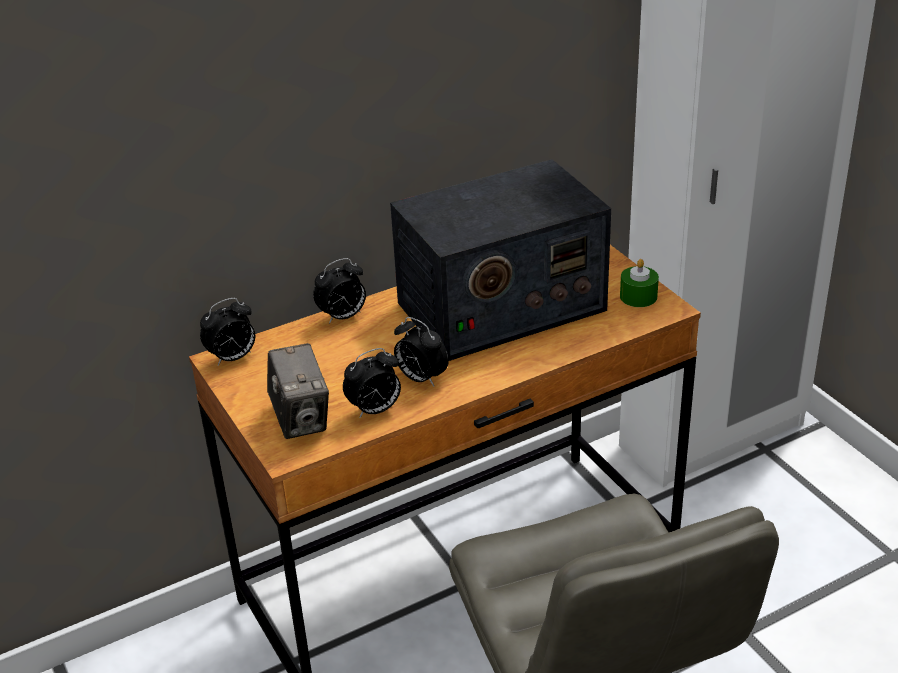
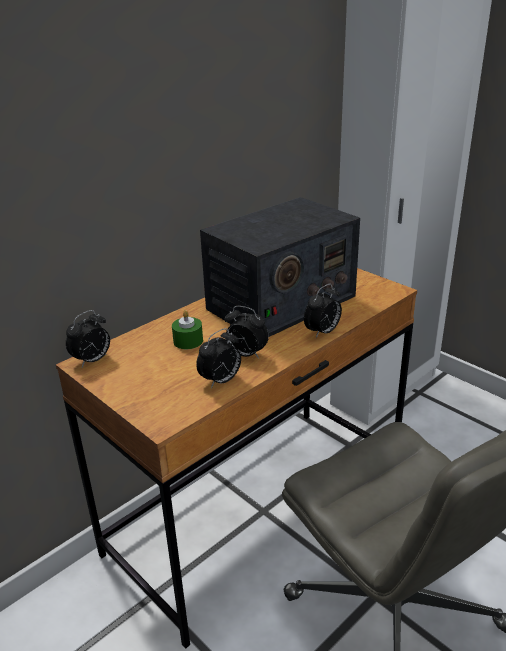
camera: 15 degrees left, 5 degrees down
(301, 419) = (164, 396): camera -> none
(343, 317) = (169, 323): alarm clock -> alarm clock (322, 332)
(638, 296) = (371, 285): green candle -> green candle (188, 341)

